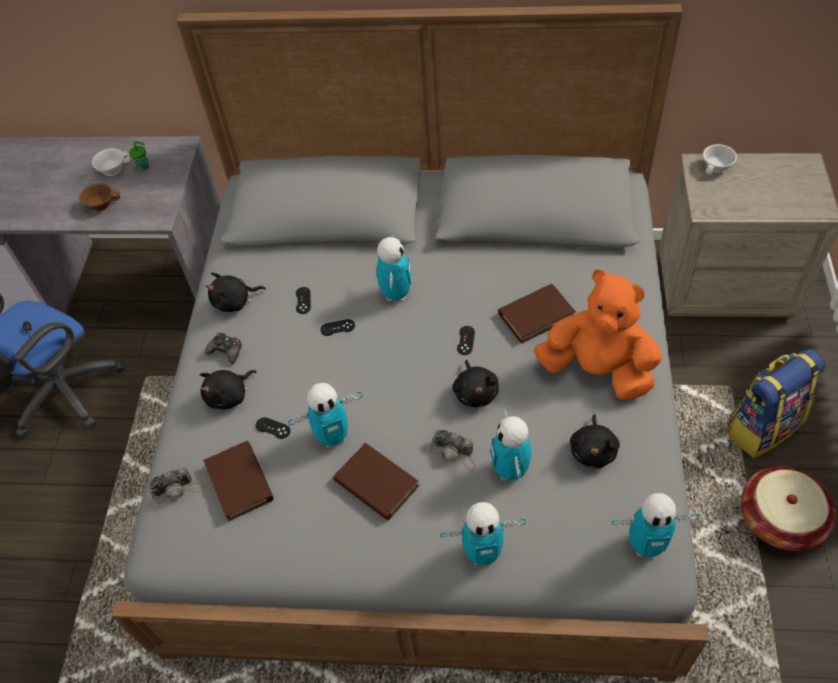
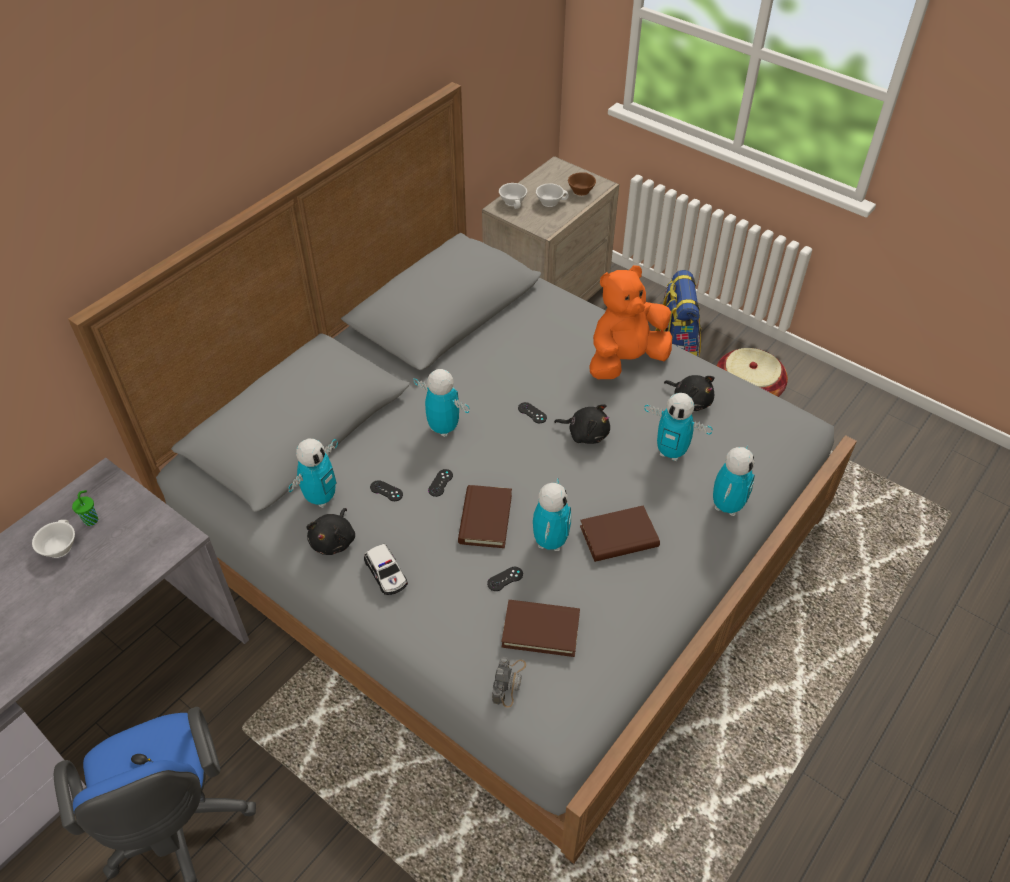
camera: 60 degrees left, 5 degrees down
(101, 203) = (99, 578): brown cup -> brown cup (580, 190)
(226, 350) = (386, 573): black game controller -> toy car
(229, 395) = (440, 595): black plush toy -> none
(454, 453) = (631, 475): camera -> none
(536, 315) = (547, 363): brown book -> brown book (485, 519)
(646, 544) = (783, 418): toy robot -> toy robot (321, 498)
(749, 190) = (550, 201): none -> white cup

